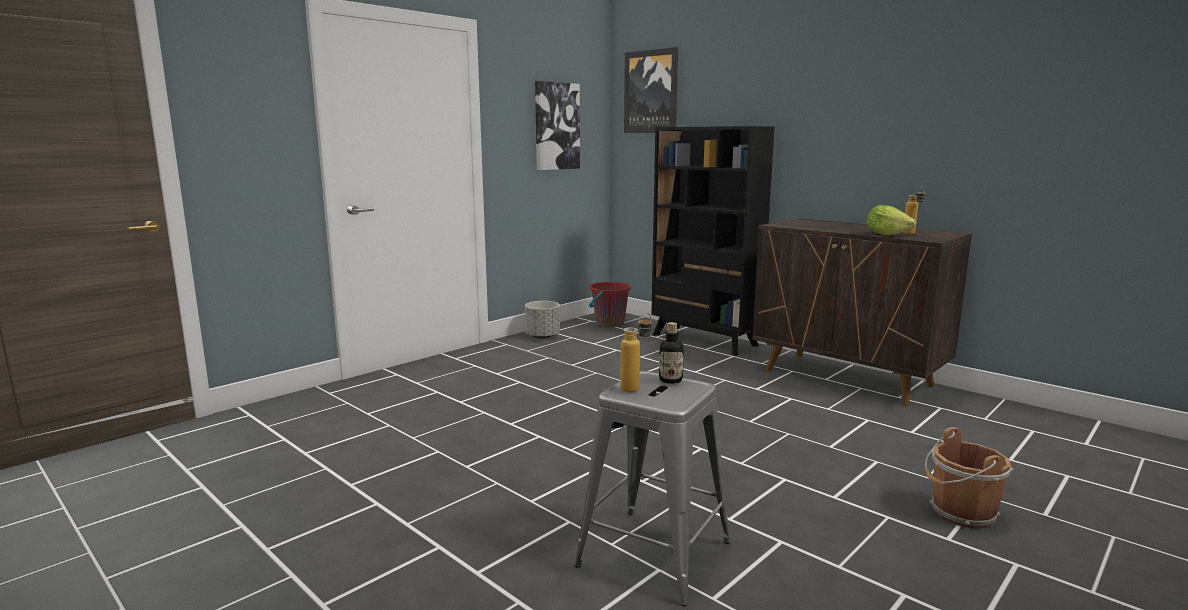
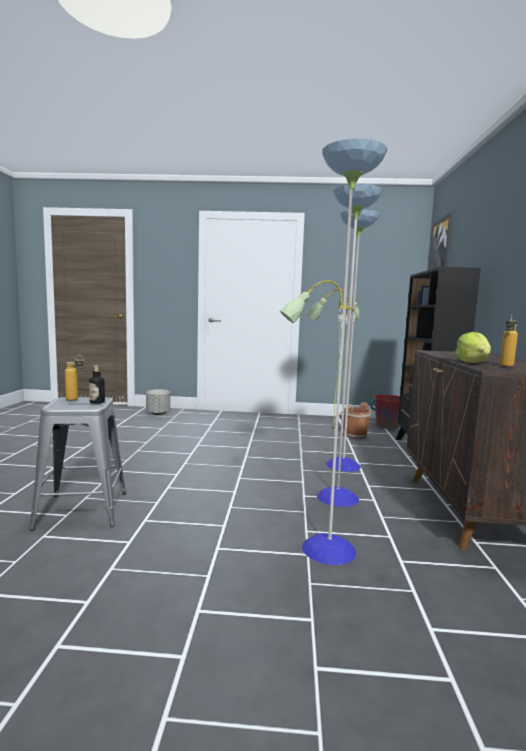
camera: 50 degrees right, 5 degrees down
(542, 336) = (327, 420): grey planter -> grey planter (158, 413)
(556, 126) = (368, 279): picture -> none
(766, 410) = (334, 496): none -> floor lamp
(960, 513) = (254, 611): brown bucket -> brown bucket (353, 435)

